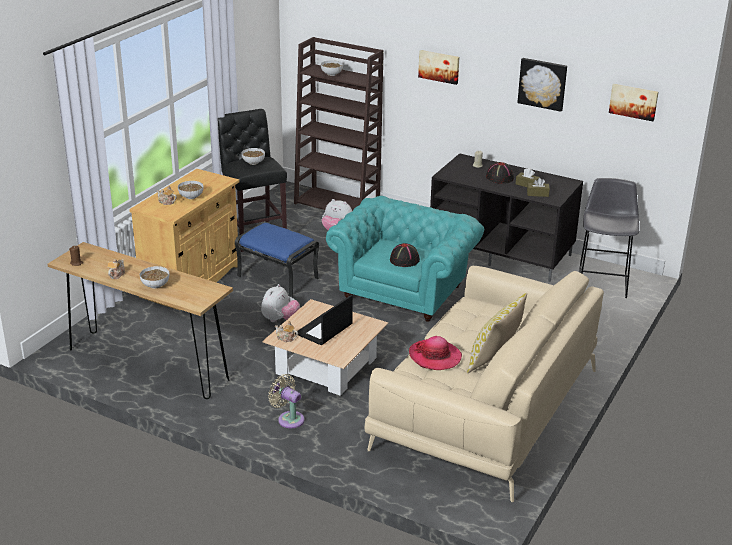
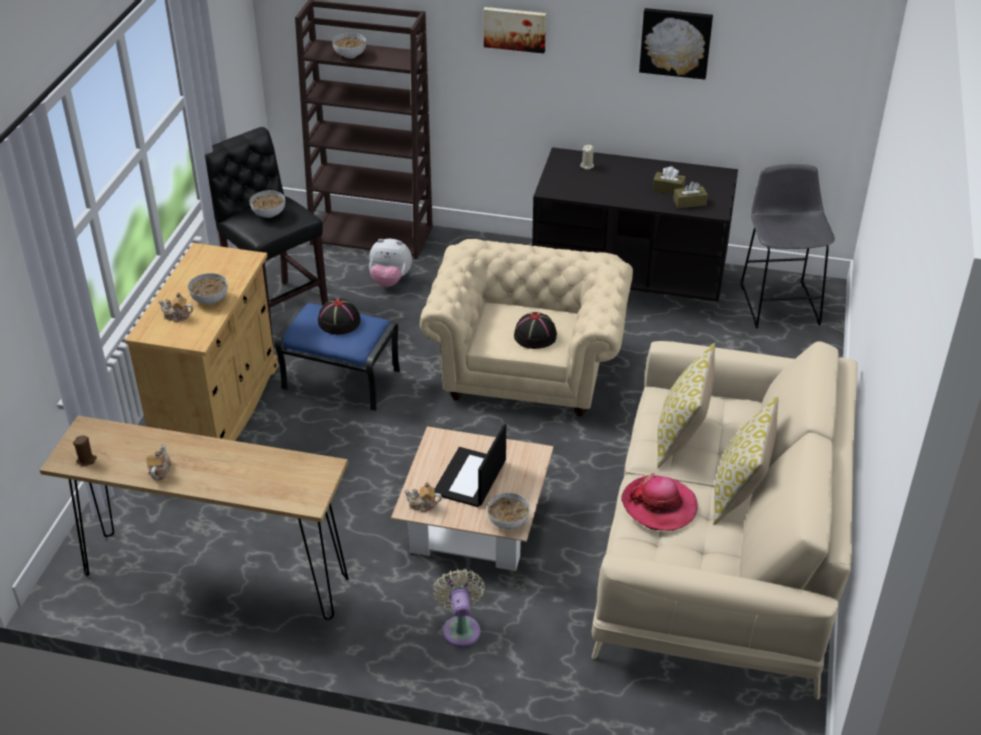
camera: 15 degrees left, 10 degrees up
(155, 285) = (230, 479): bowl -> bowl (508, 521)
(280, 320) = (375, 455): plush toy -> none
(288, 419) = (461, 628): beige fan -> beige fan turned 60 degrees clockwise
(405, 290) = (528, 368): turquoise armchair -> beige armchair
(470, 325) = (681, 438): none -> pillow
(499, 177) = (626, 182): black hat -> black hat (338, 321)
(633, 101) = (811, 57): picture -> none

